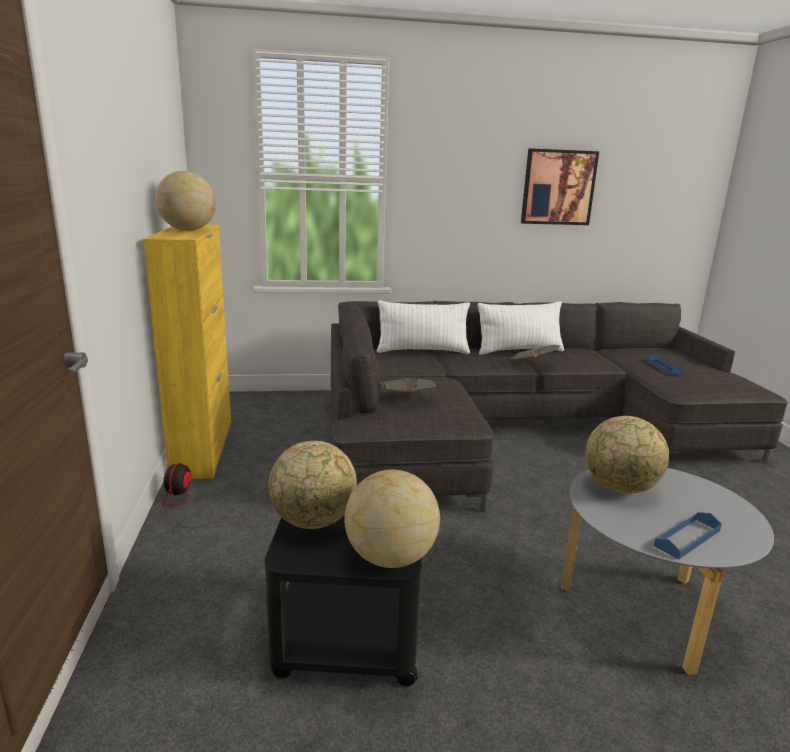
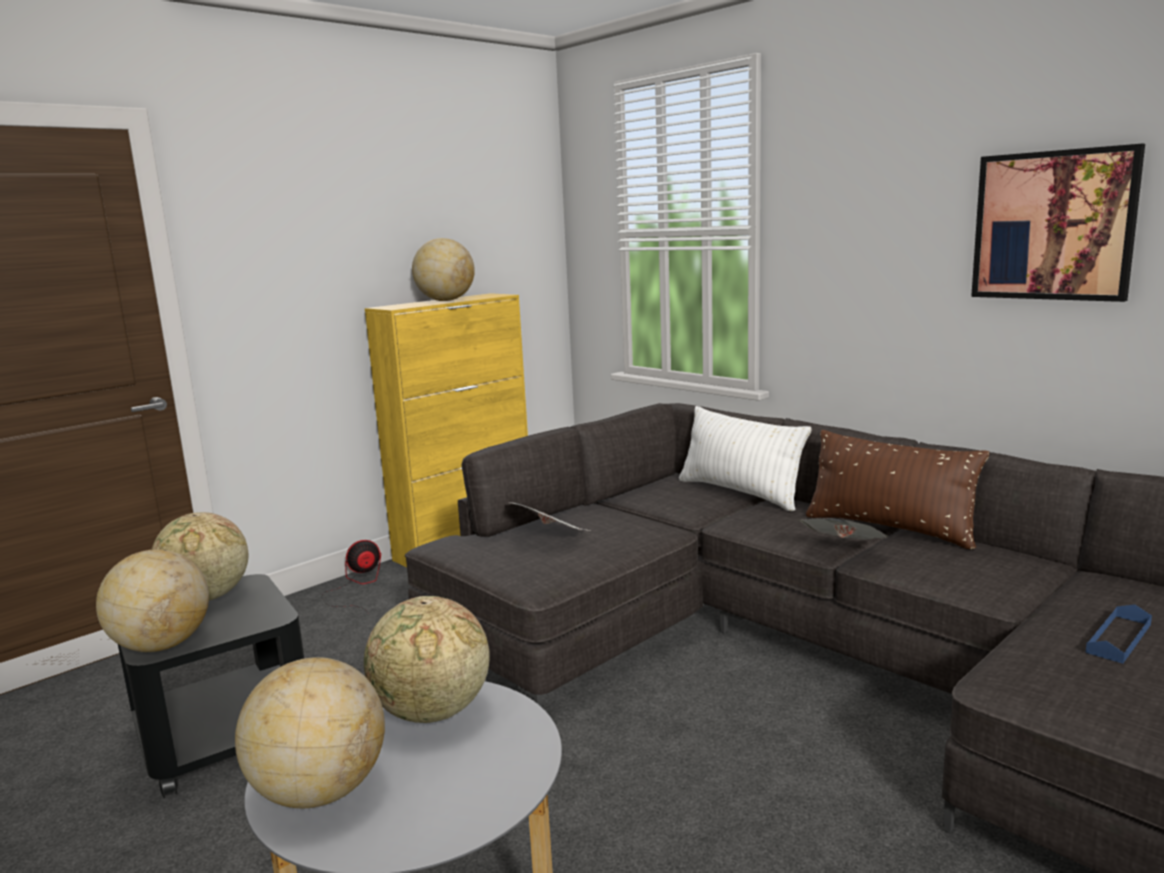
camera: 55 degrees right, 5 degrees down
(519, 351) = (889, 528): white pillow -> brown pillow
(687, 538) = (320, 791): blue tray -> globe

